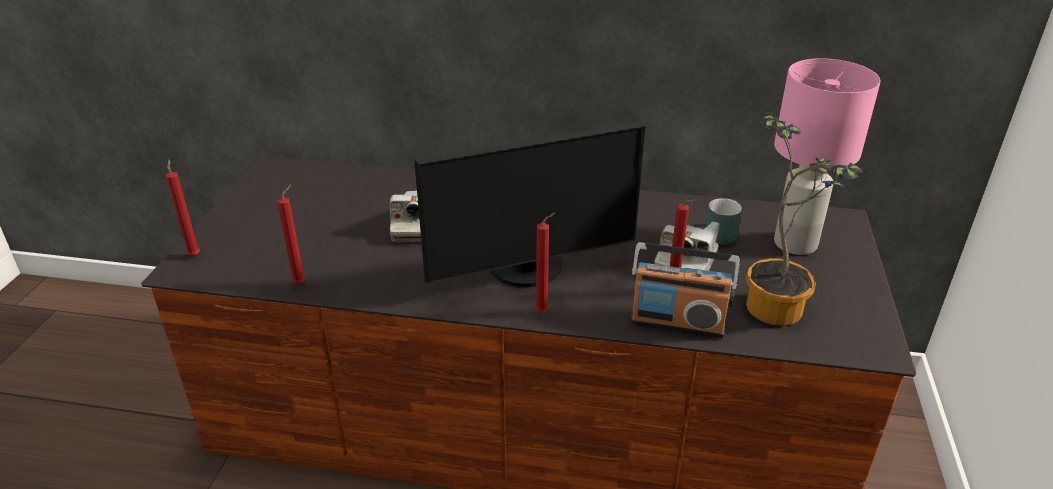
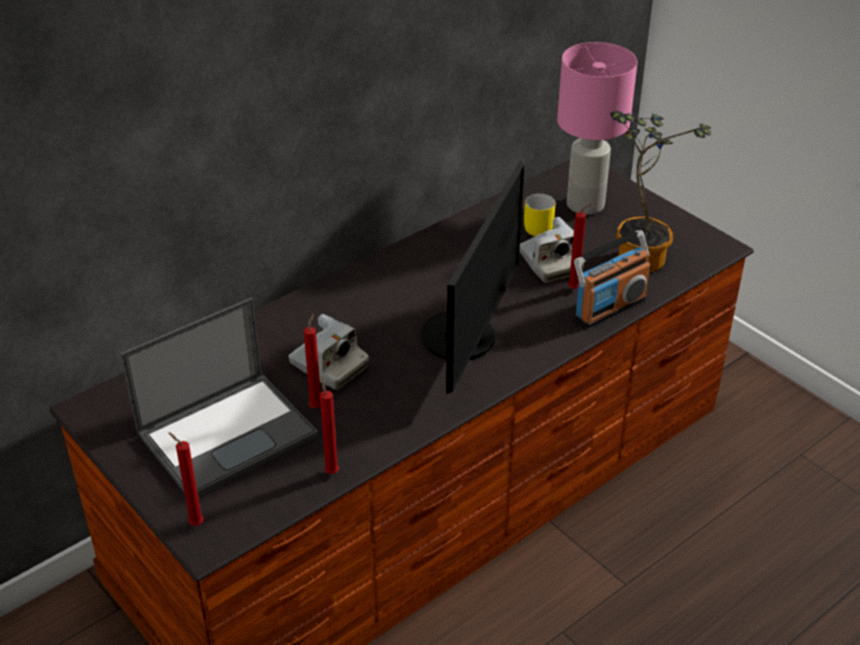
camera: 50 degrees left, 5 degrees up
(299, 223) = (228, 433): none -> laptop
(544, 311) = (527, 359): red candle -> red candle (317, 406)
(720, 233) = (534, 227): turquoise mug -> yellow mug

